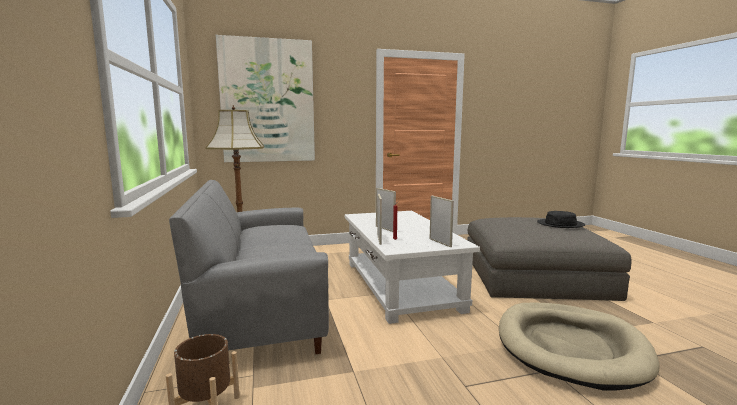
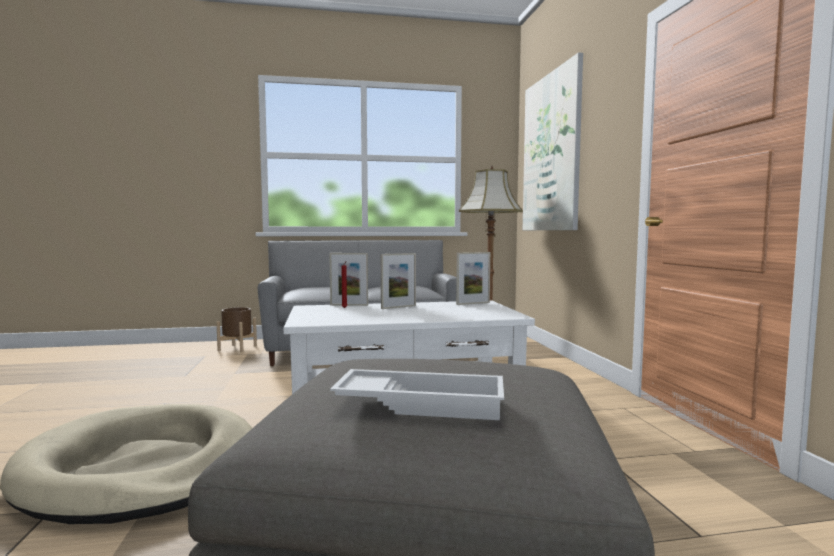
camera: 95 degrees right, 5 degrees down
(440, 243) = (316, 317): picture frame -> picture frame (473, 303)
(560, 224) = (422, 403): black hat -> white tray

